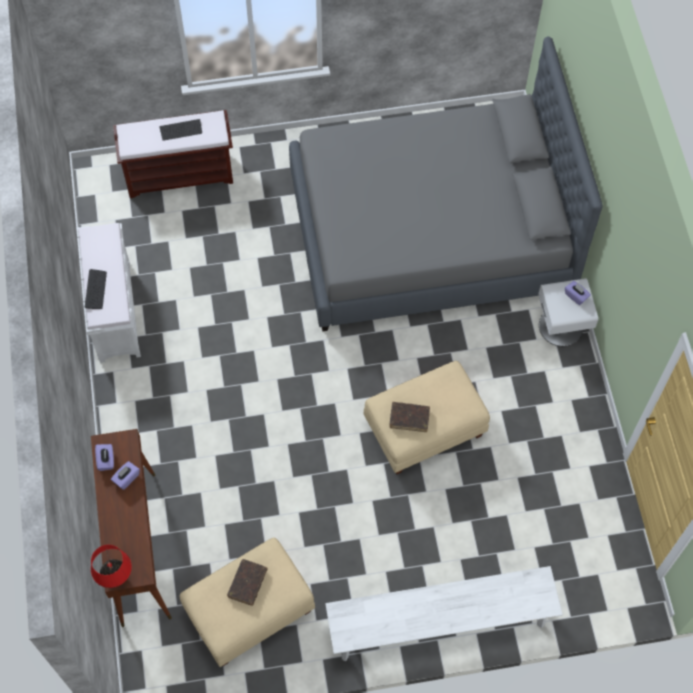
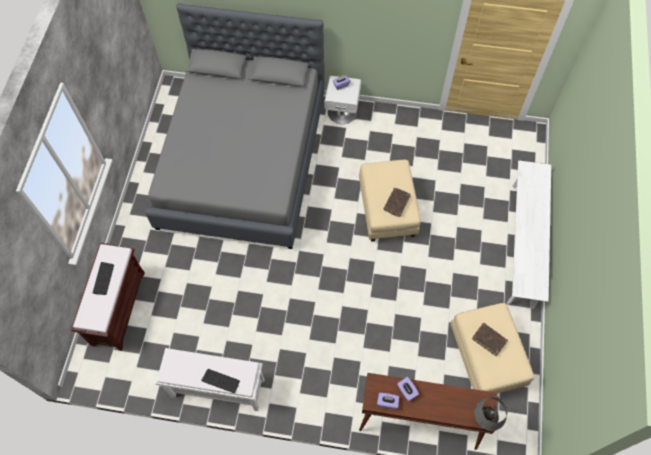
camera: 70 degrees left, 0 degrees up
(116, 577) = (485, 419): red table lamp -> grey table lamp

